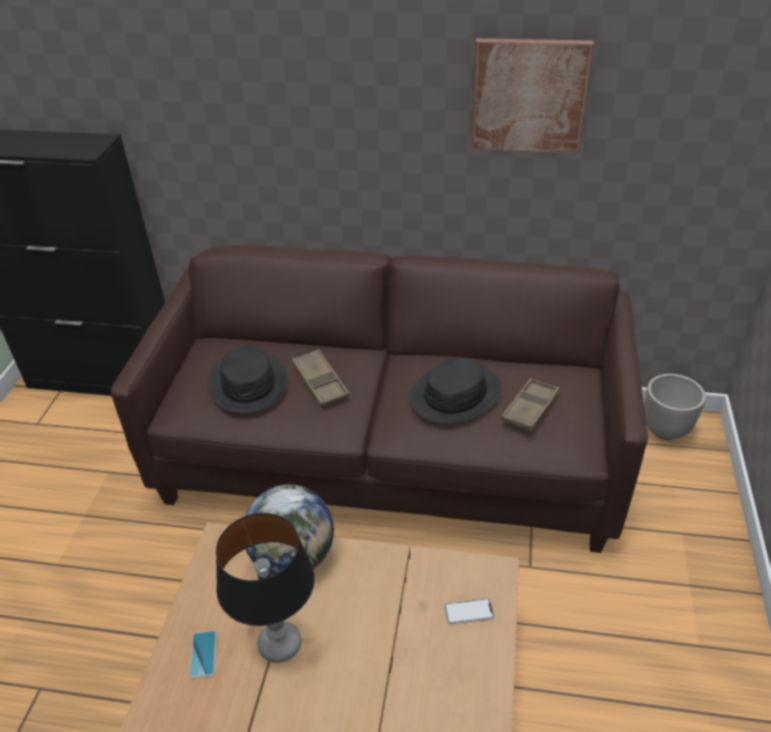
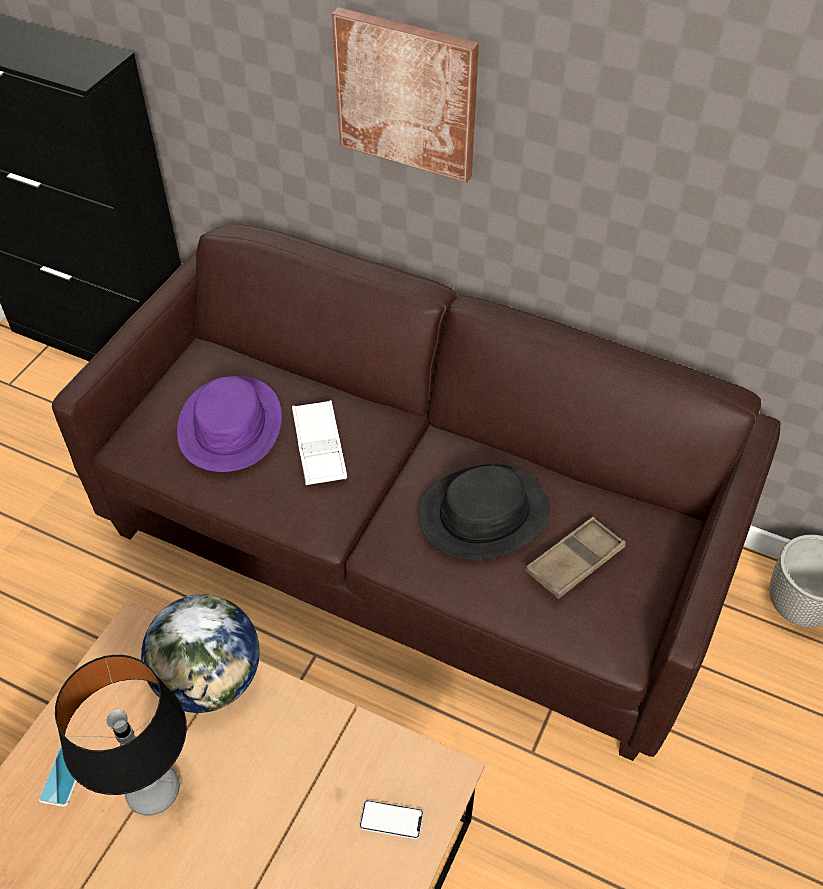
camera: 15 degrees right, 10 degrees up
(248, 383) = (230, 425): black hat -> purple hat
(320, 382) = (319, 447): brown tray -> white tray
(529, 96) = (678, 127): picture -> picture (407, 94)

